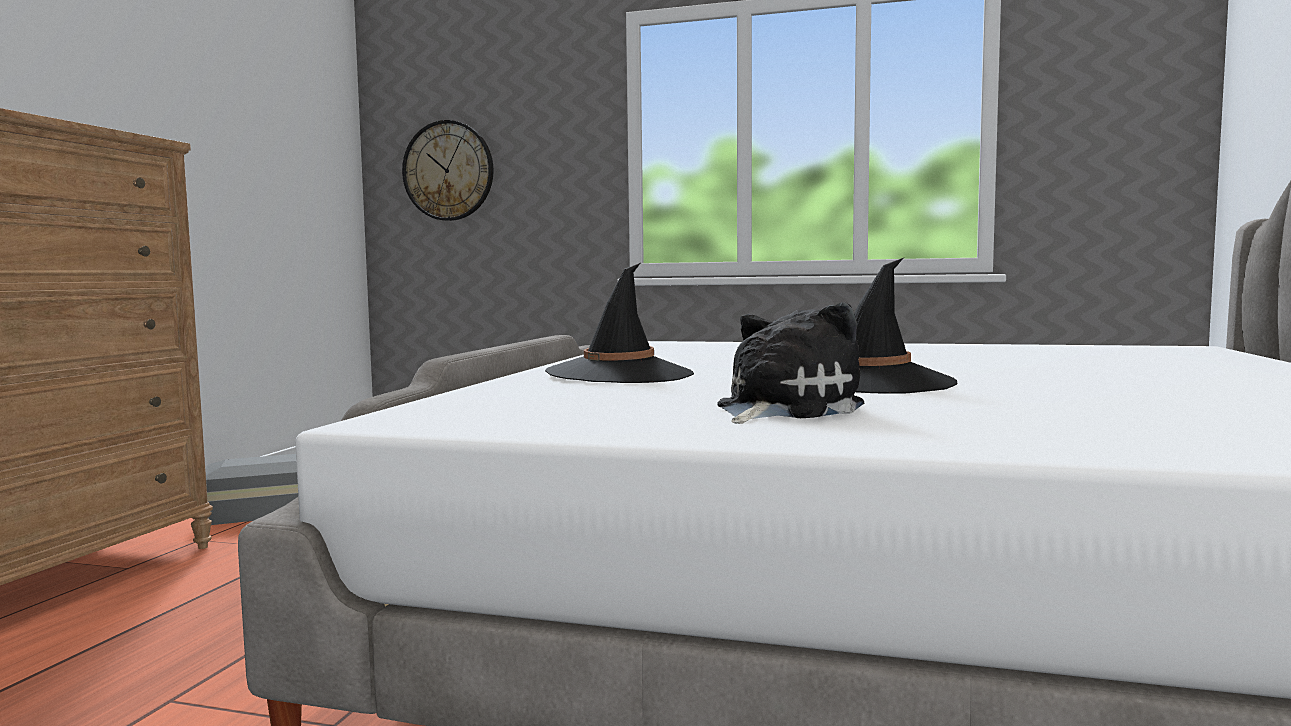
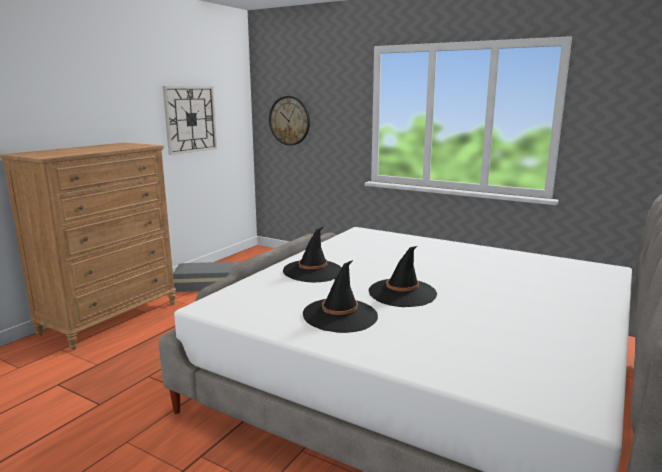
camera: 15 degrees right, 10 degrees up
(236, 142) = (190, 119): none -> wall clock
(782, 409) = (340, 315): plush toy -> black hat

